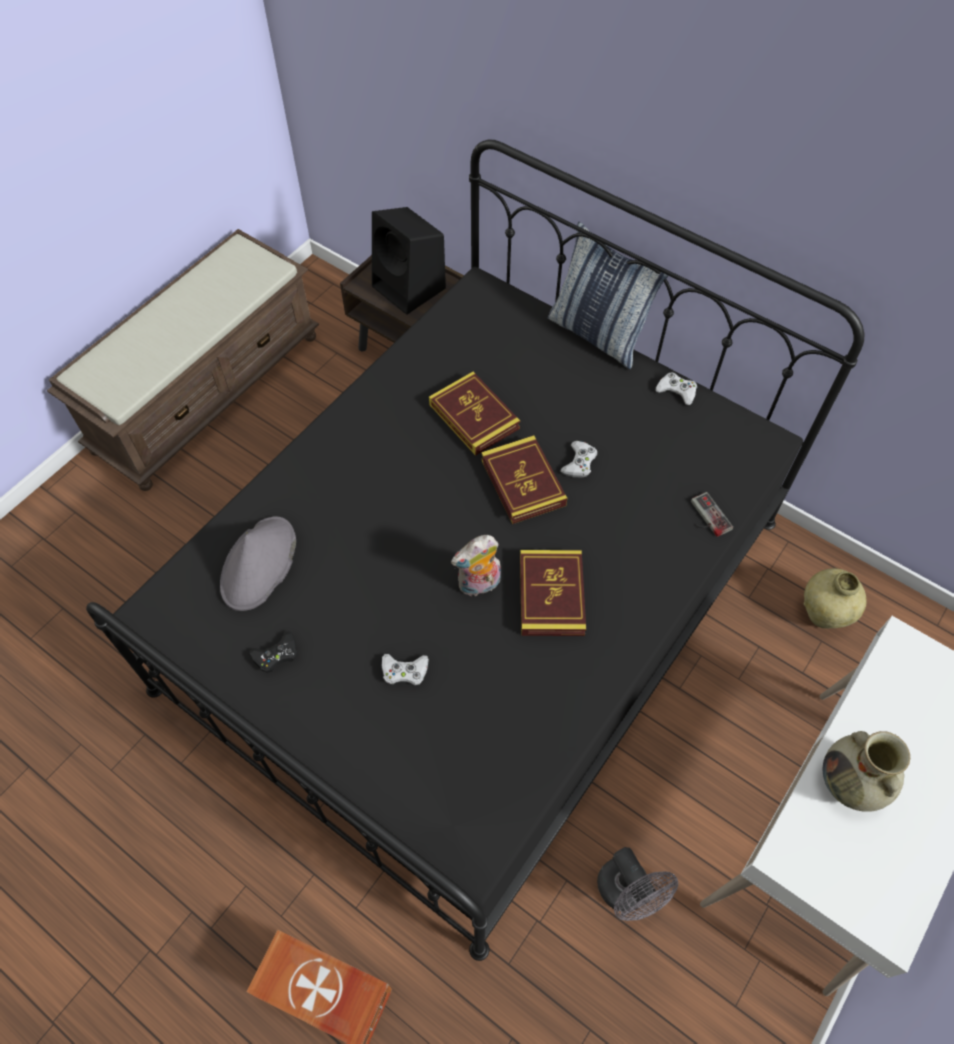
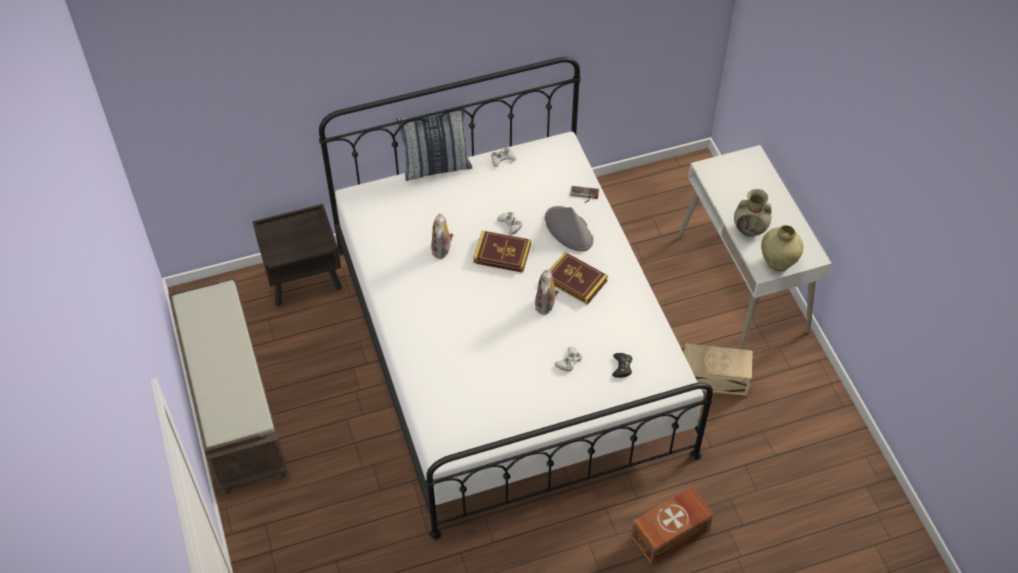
camera: 55 degrees left, 5 degrees down
(259, 564) = (456, 392): grey hat -> grey hat (569, 230)
(276, 655) = (517, 410): black game controller -> black game controller (622, 367)
(410, 288) = (301, 235): black speaker -> none
(474, 416) = (442, 250): book -> plush toy
(476, 601) = (508, 348): black bed -> white bed
(628, 893) = (713, 377): grey fan -> beige storage box
(822, 614) = (638, 206): beige vase -> beige vase (777, 263)

